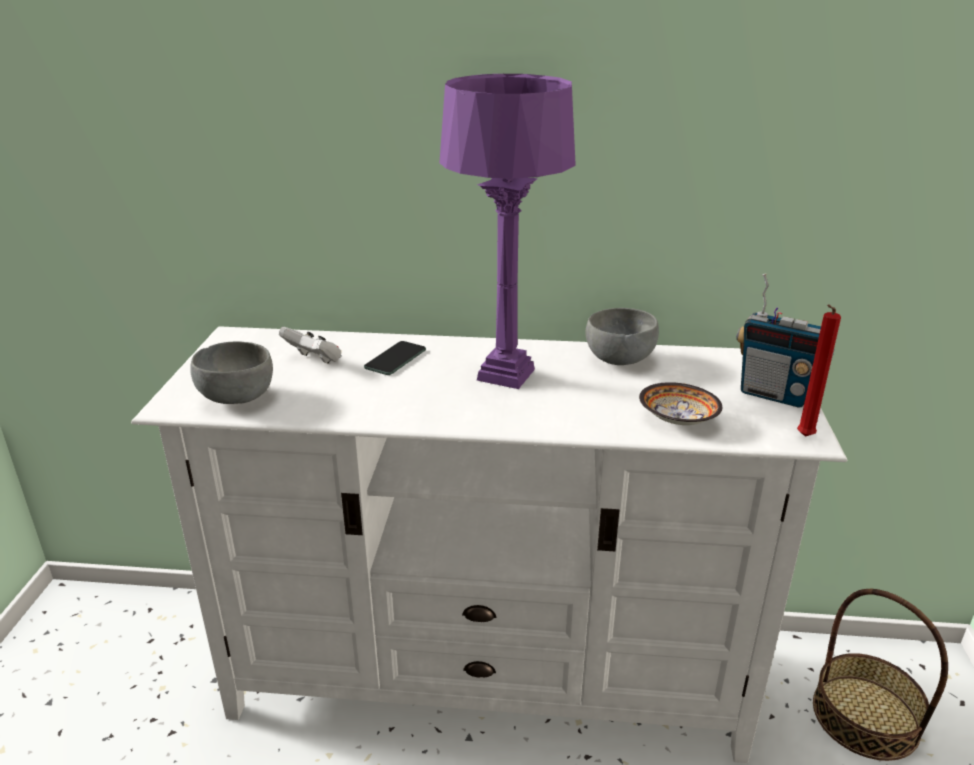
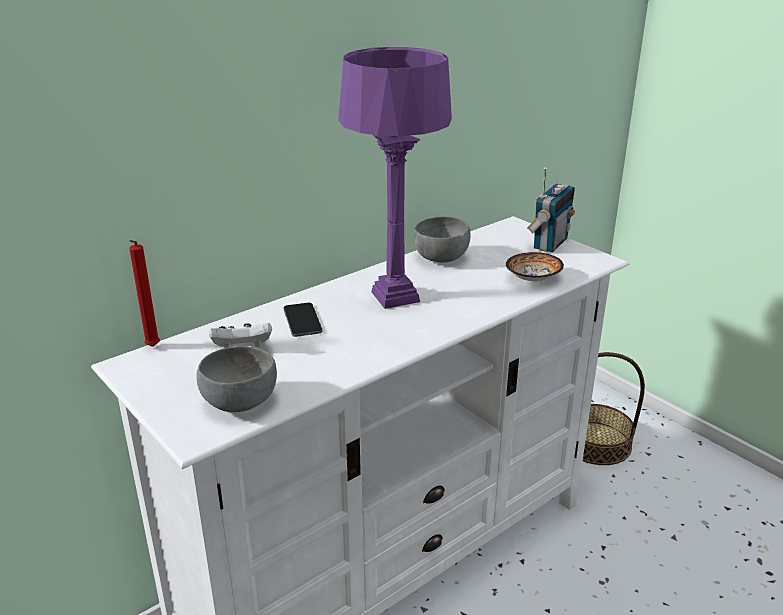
camera: 45 degrees left, 0 degrees up
(774, 394) = (549, 244): radio -> radio turned 45 degrees counterclockwise
(803, 437) = (598, 260): red candle -> red candle (152, 348)

